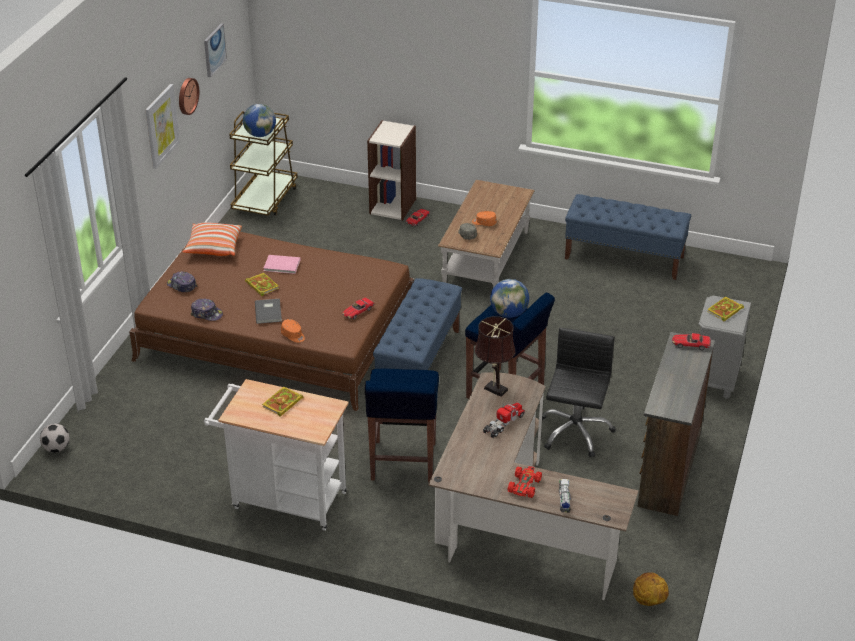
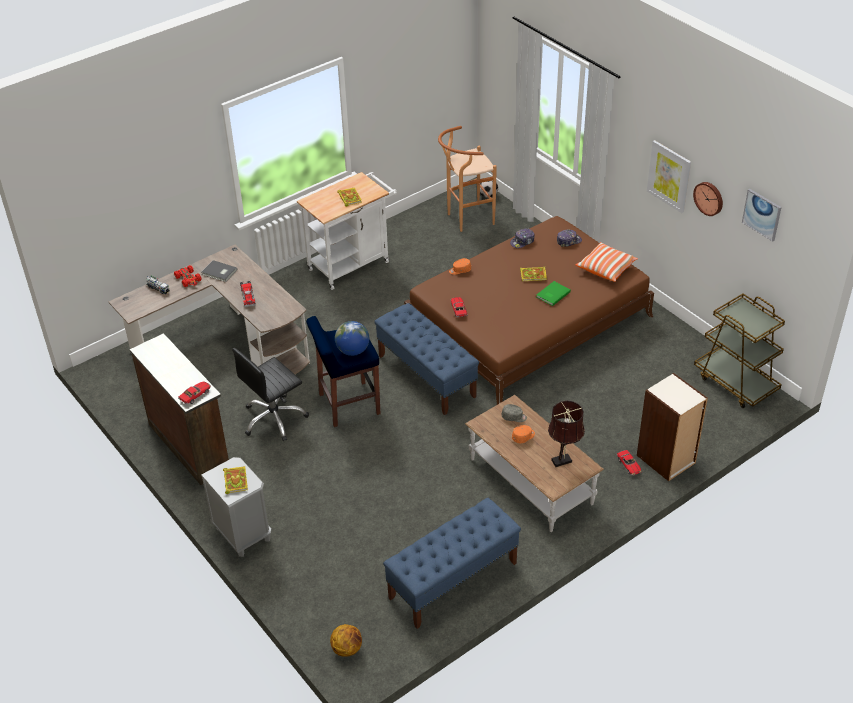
camera: 125 degrees right, 5 degrees up
(123, 445) = (466, 219): none -> brown stool
(260, 134) = (735, 315): globe -> none
(269, 312) = (497, 268): grey book -> grey book (219, 272)
(282, 266) = (552, 294): pink book -> green book
(403, 462) = (332, 324): blue stool -> none
(493, 388) = (284, 307): brown table lamp -> brown table lamp (563, 460)
(574, 432) = (274, 419): black office chair -> black office chair turned 90 degrees clockwise
(648, 601) = (108, 371): basketball -> basketball (347, 649)

